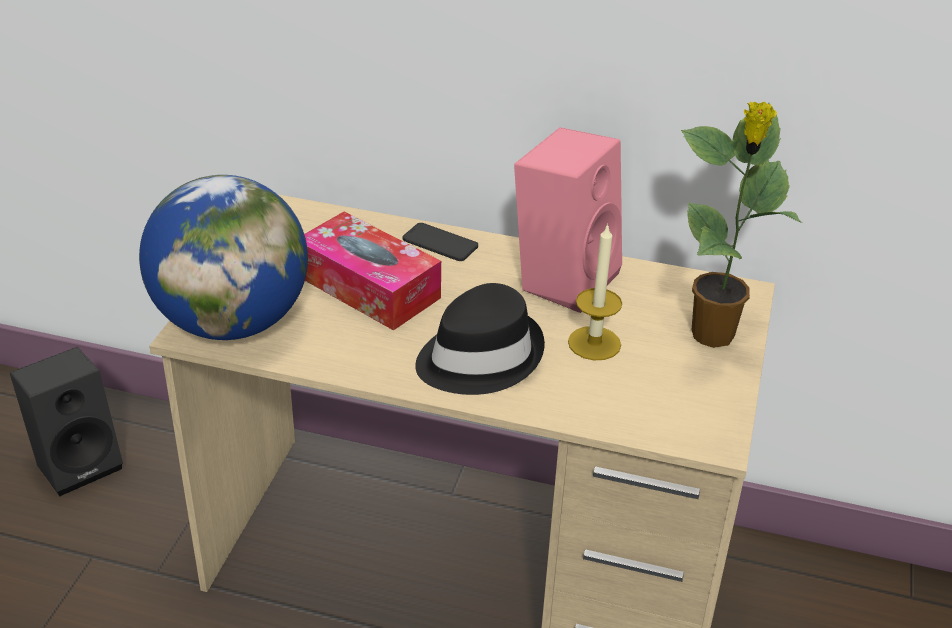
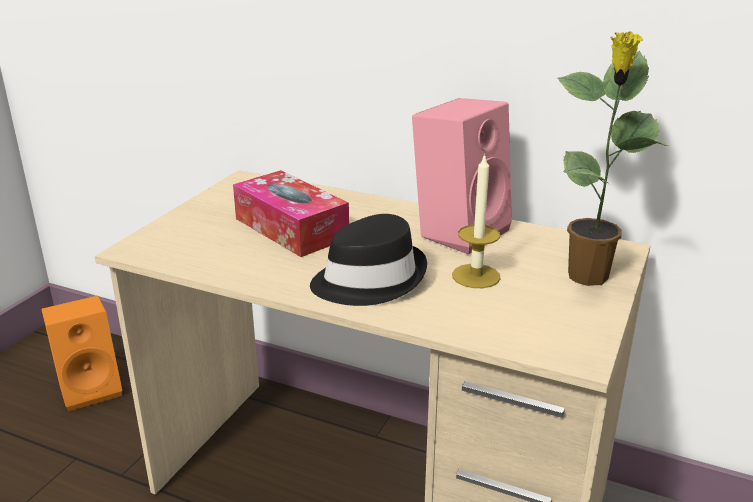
camera: 10 degrees right, 10 degrees down
(79, 462) = (92, 388): black speaker -> orange speaker
(232, 322) = (168, 244): globe -> none
(440, 243) = (361, 204): phone -> none

